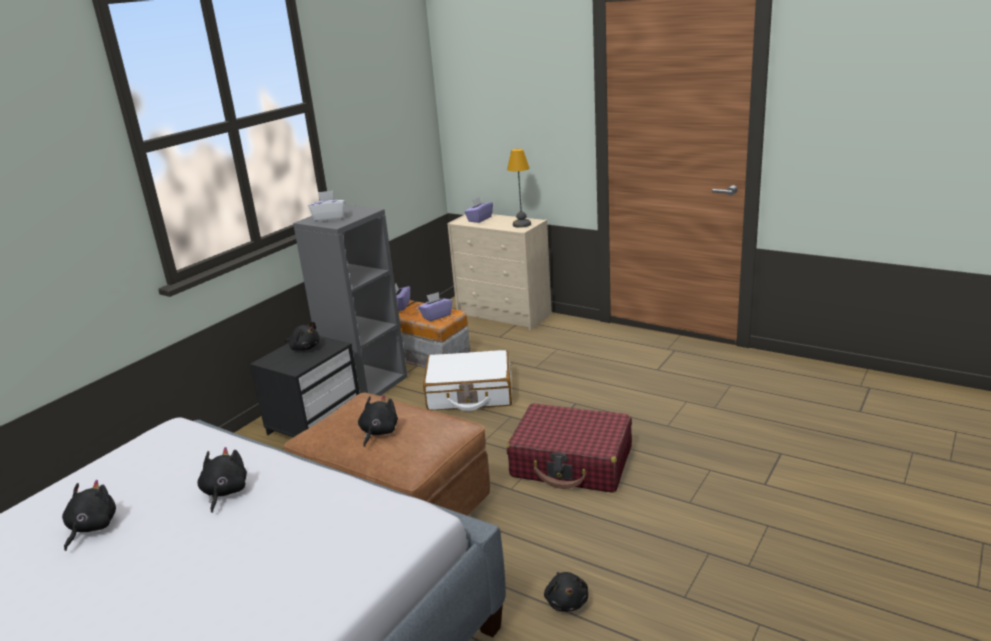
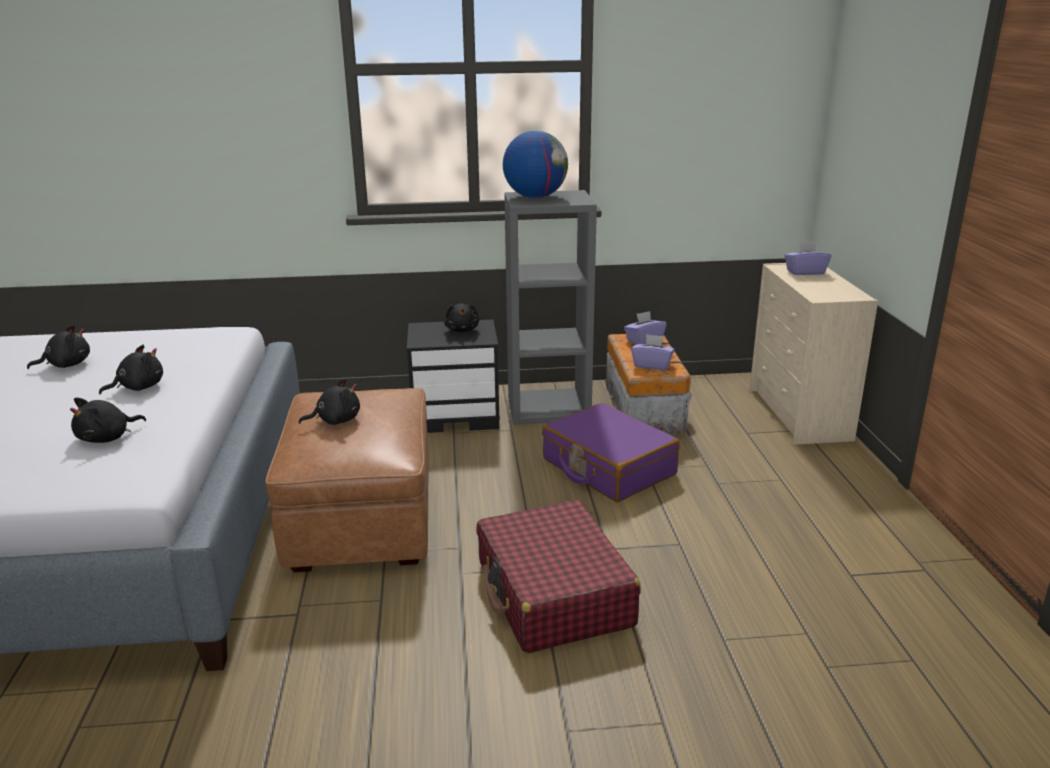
camera: 50 degrees right, 0 degrees up
(329, 218) = (535, 197): white tissue box -> globe
(469, 393) = (608, 467): white suitcase -> purple suitcase
(521, 224) = (832, 294): table lamp -> none
(566, 601) = (294, 700): black plush toy -> black plush toy (107, 438)

